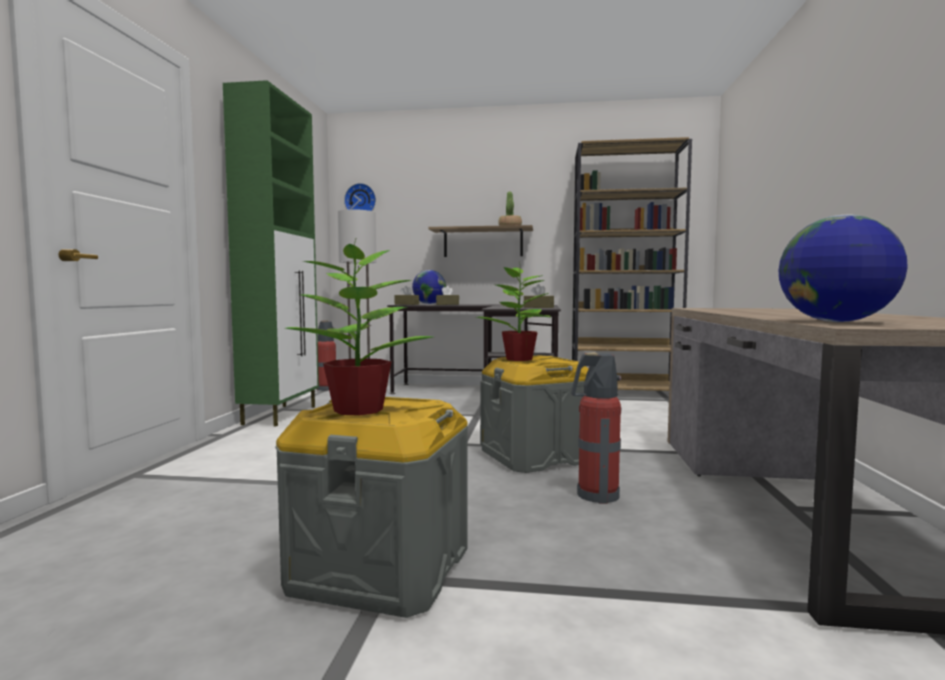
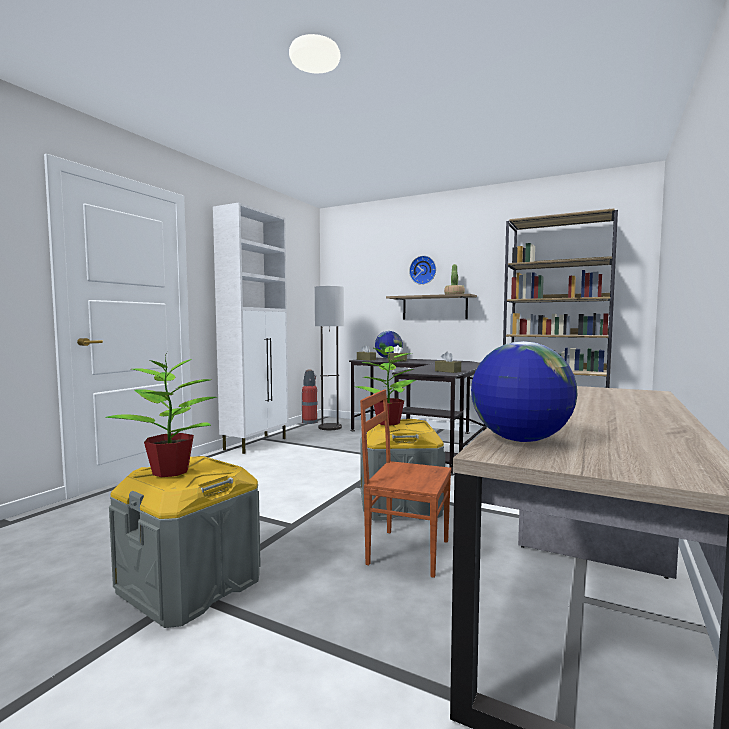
camera: 20 degrees right, 0 degrees up
(281, 415) = (256, 443): green cabinet -> white cabinet
(361, 200) = (342, 274): wall clock -> wall clock (423, 270)
(595, 495) = (407, 551): fire extinguisher -> brown chair

